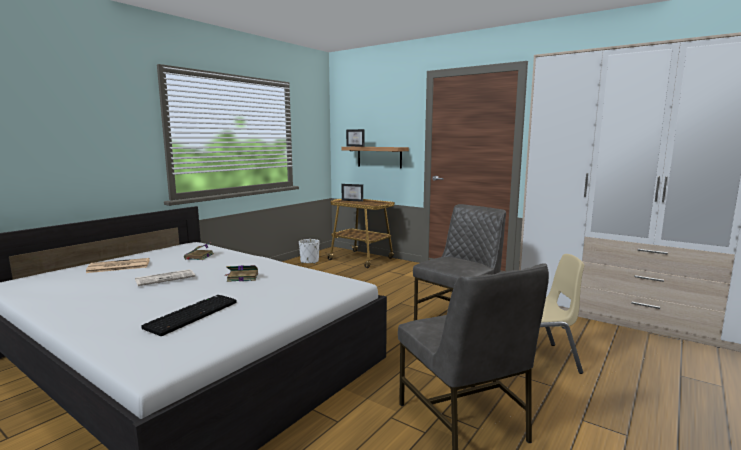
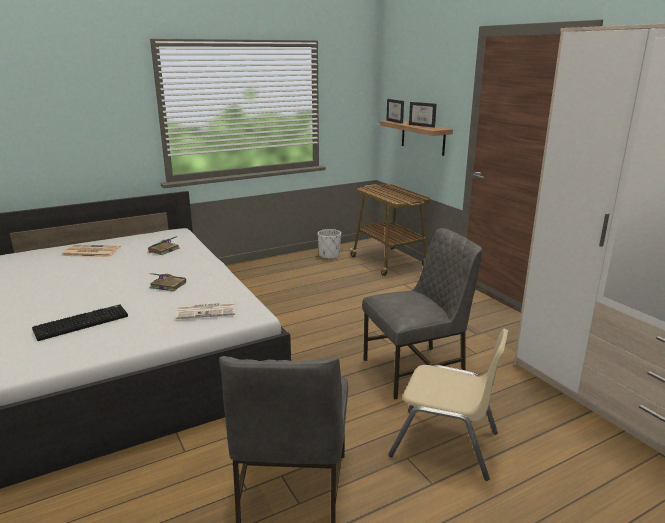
camera: 25 degrees right, 10 degrees up
(166, 278) = (108, 274): newspaper -> newspaper (207, 311)
(353, 200) = (386, 190): picture frame -> picture frame (424, 126)

